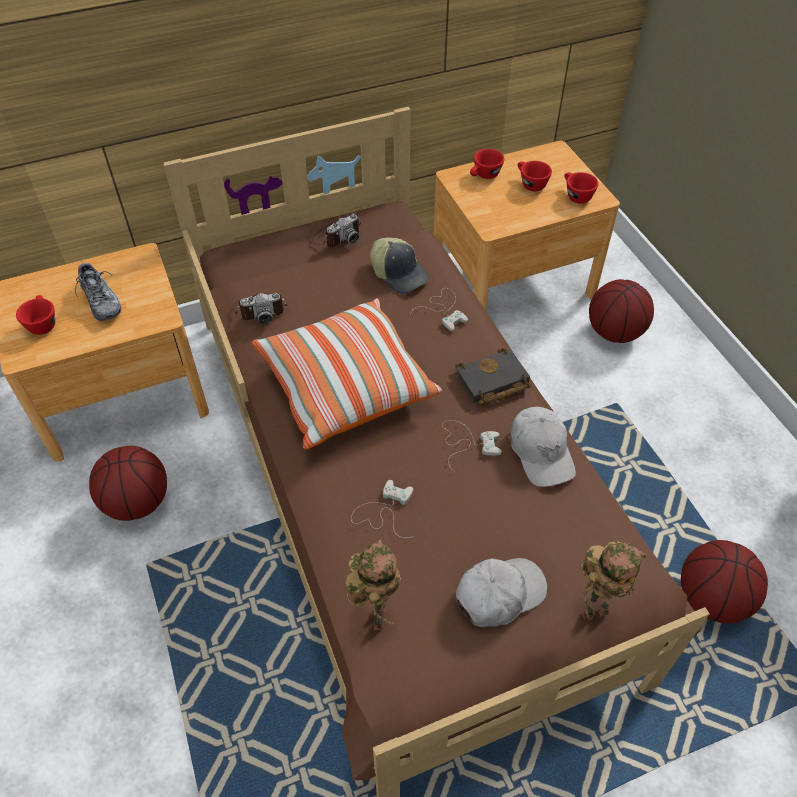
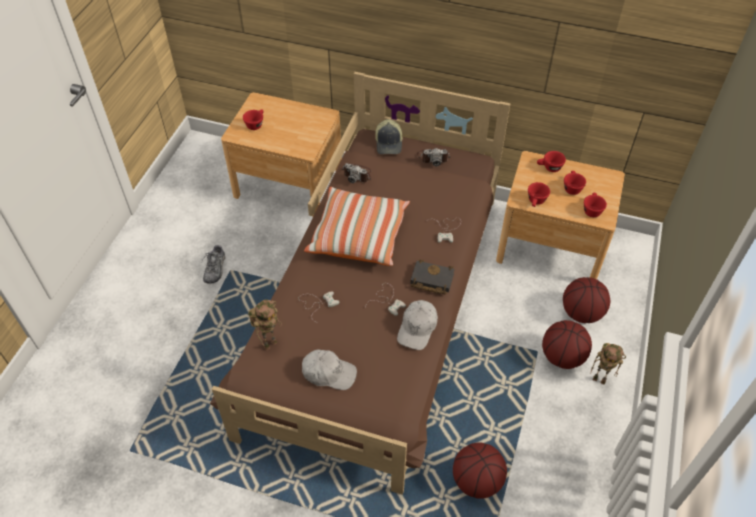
camera: 40 degrees right, 0 degrees up
(101, 301) = (289, 127): shoe -> shoe (215, 268)
(137, 502) = (250, 239): basketball -> basketball (562, 356)
(399, 273) = (444, 196): cap -> cap (389, 143)
(511, 219) = (536, 202): none -> red cup
(595, 609) = (363, 411): toy robot -> toy robot (600, 379)

